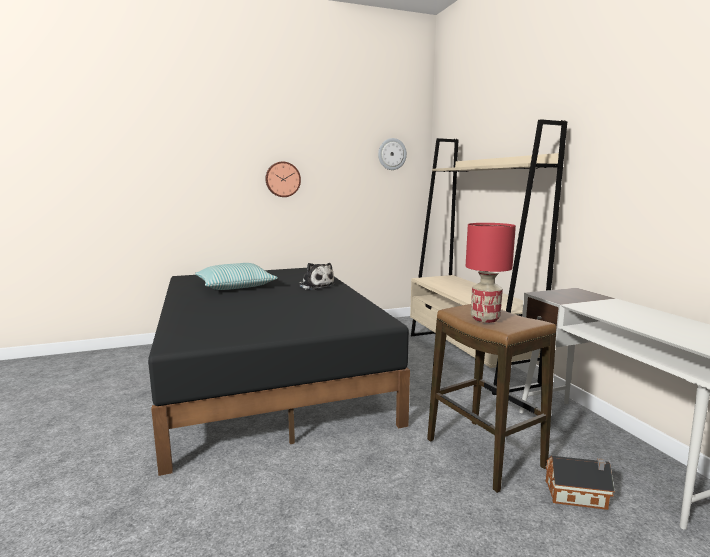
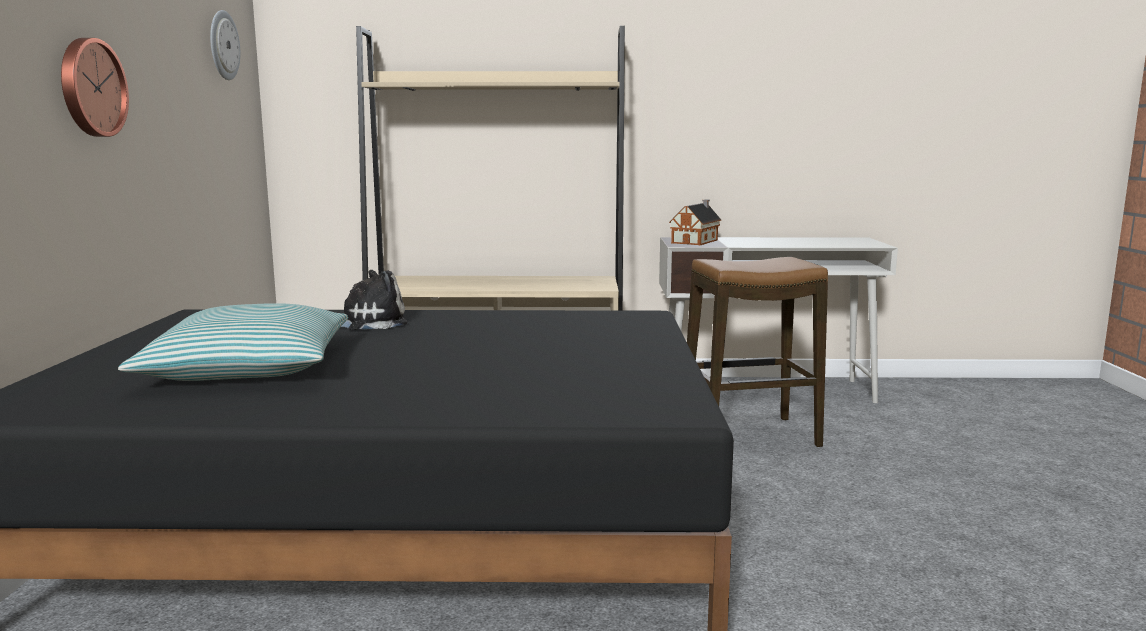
camera: 70 degrees left, 0 degrees up
(485, 319) = (766, 266): red table lamp -> none
(578, 495) = (830, 420): toy house -> toy house (696, 241)

